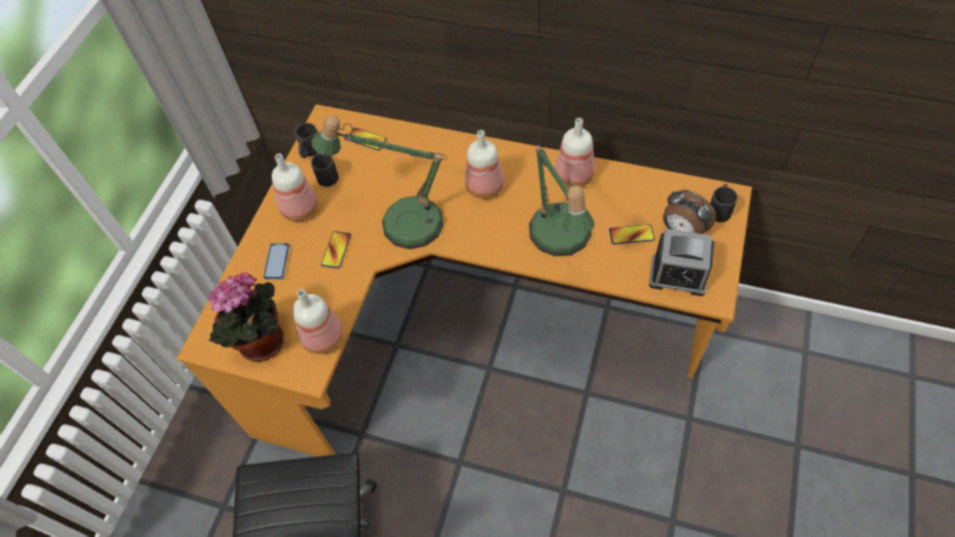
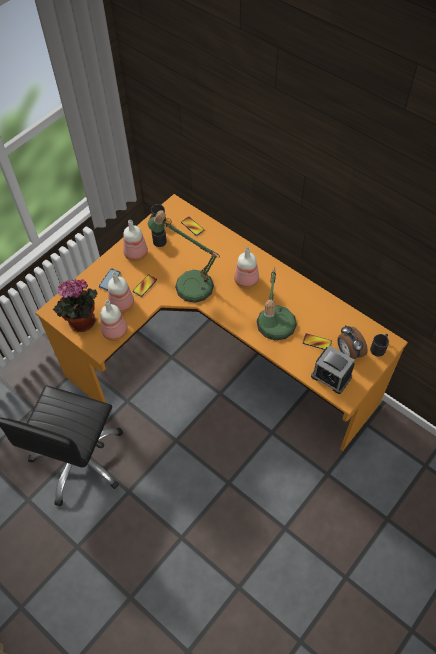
camera: 20 degrees right, 0 degrees up
(573, 176) = (301, 294): bottle -> bottle (121, 305)

